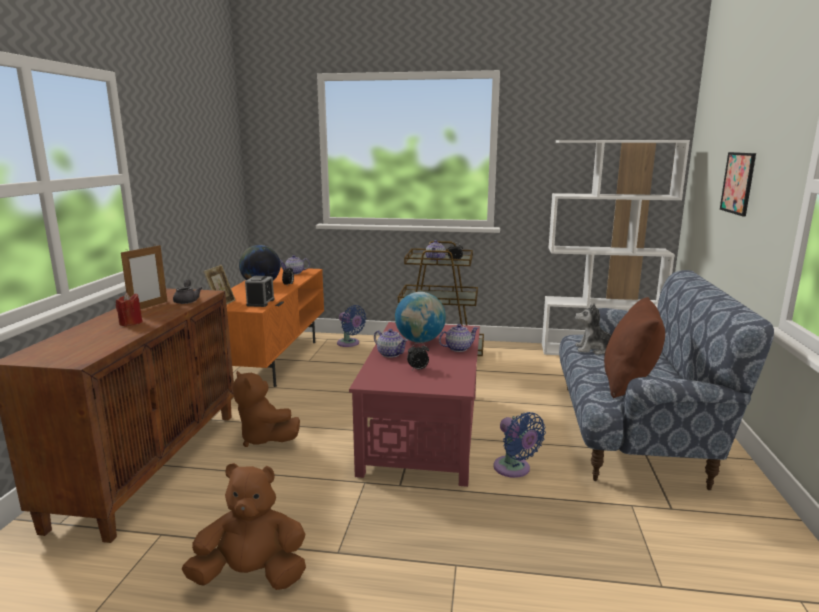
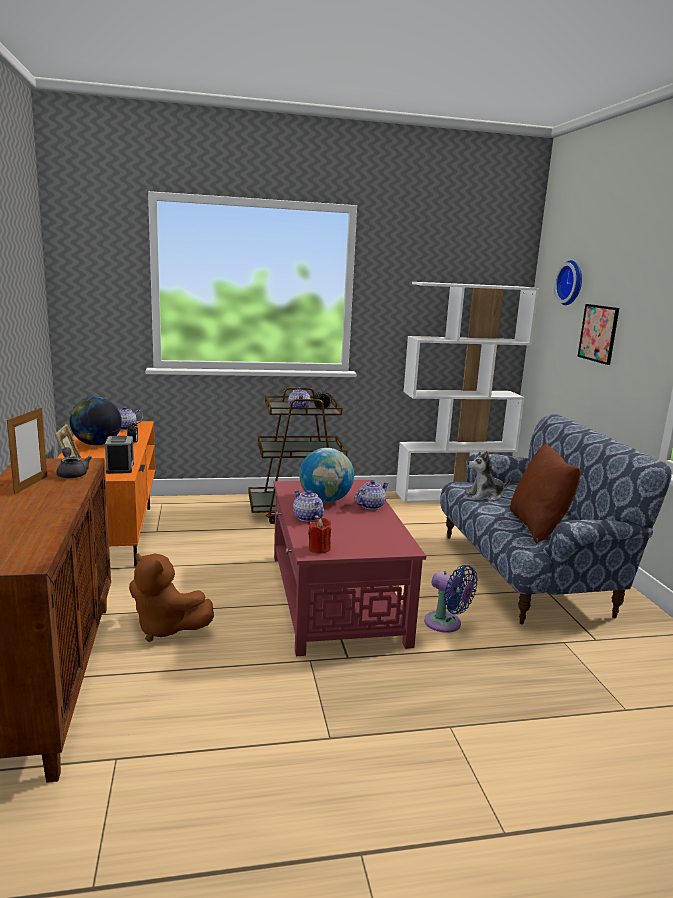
camera: 20 degrees left, 0 degrees up
(131, 323) = (34, 508): red candle -> red candle (319, 549)
(252, 575) = (255, 781): brown plush toy -> none
(349, 343) = (192, 507): blue fan -> none
(390, 354) = (307, 518): teapot -> teapot turned 150 degrees counterclockwise
(418, 369) = (350, 532): alarm clock -> none
(720, 131) = (572, 283): none -> wall clock

